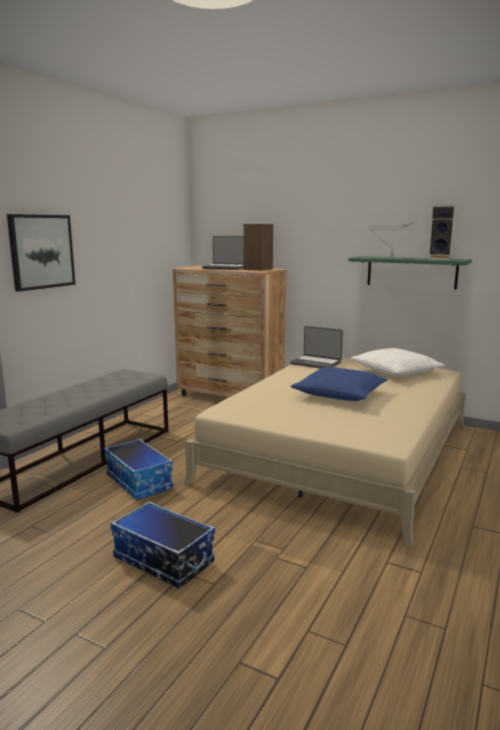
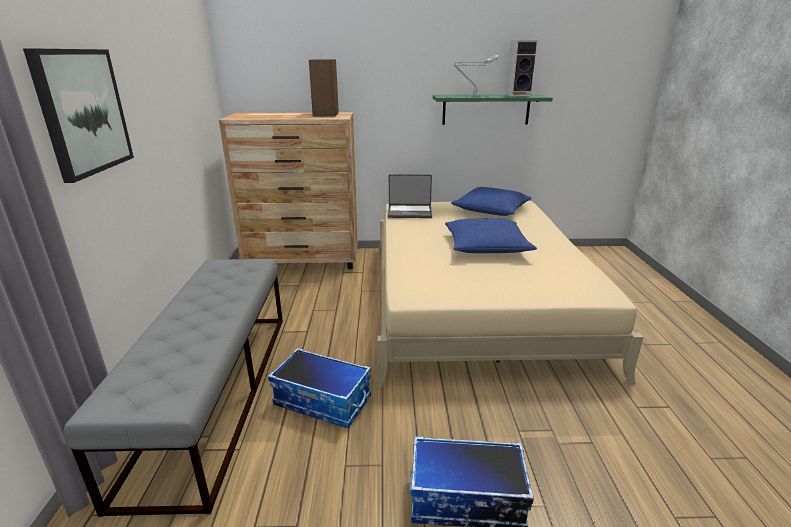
camera: 30 degrees left, 10 degrees up
(225, 268) = (283, 115): laptop -> none
(395, 371) = (491, 210): white pillow -> blue pillow

